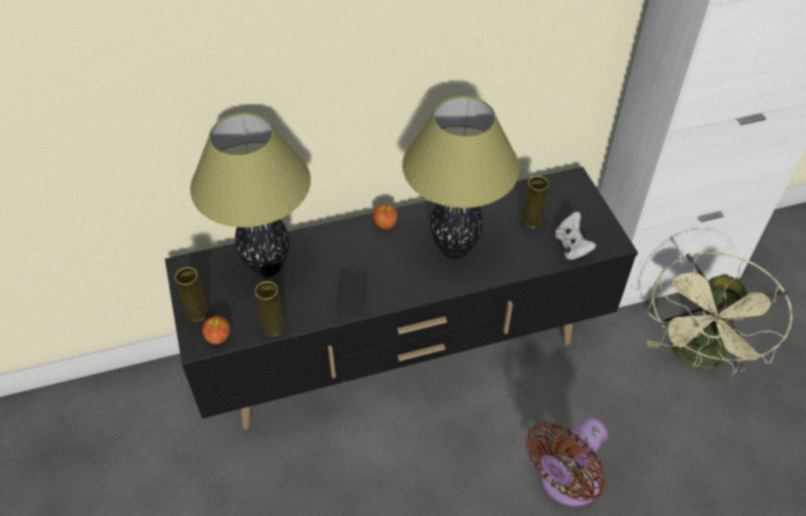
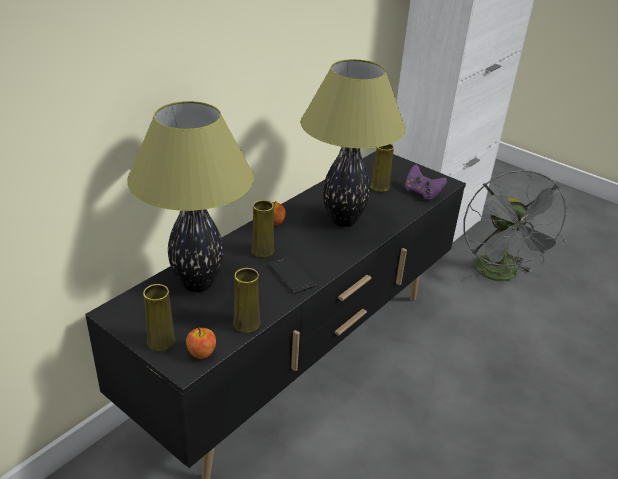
camera: 35 degrees left, 15 degrees down
(348, 254) = (262, 251): none -> yellow vase
(565, 482) = (493, 390): brown fan -> none
(571, 246) = (422, 193): white game controller -> purple game controller
(697, 358) = (500, 275): green fan -> grey fan

